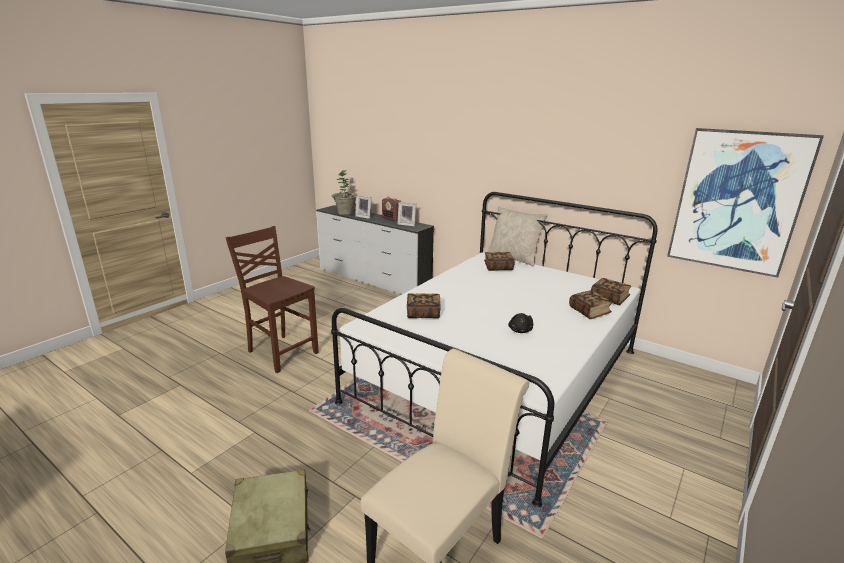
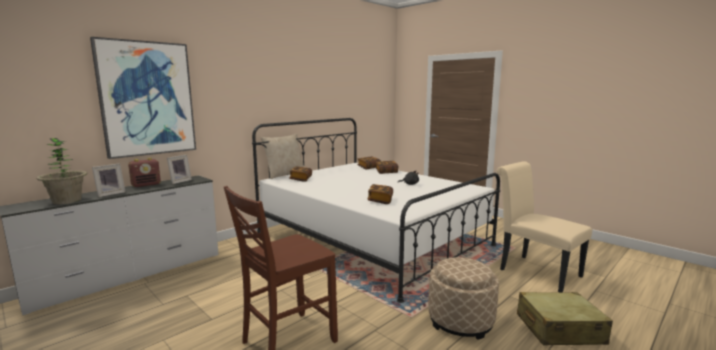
camera: 80 degrees left, 10 degrees down
(299, 444) = (460, 321): none -> beige ottoman
(737, 201) = (375, 103): picture -> picture (147, 99)

